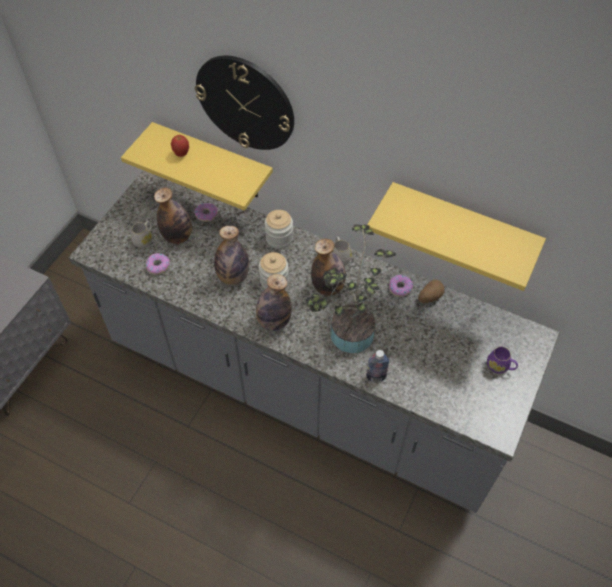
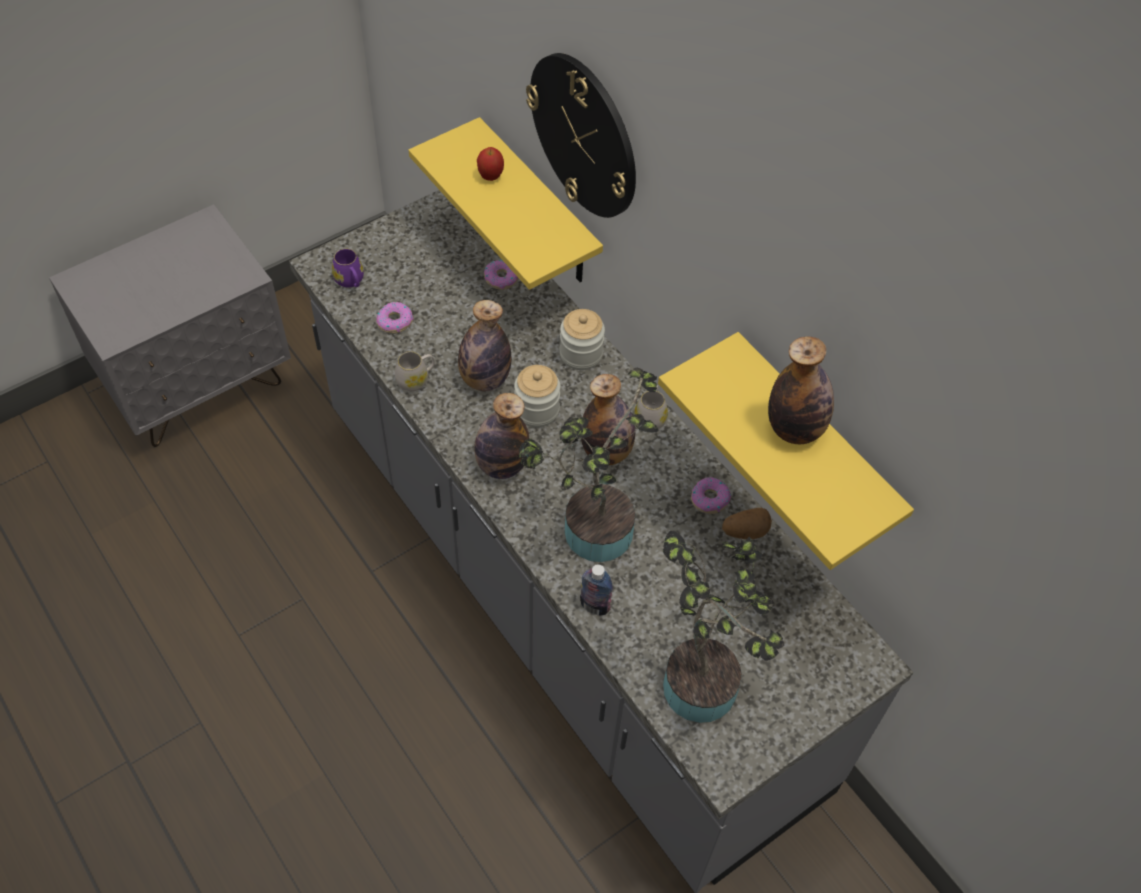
camera: 25 degrees right, 0 degrees up
(144, 239) = (399, 278): white mug -> white mug (416, 379)
(178, 236) = (445, 292): bottle -> bottle (794, 429)
(458, 388) = (702, 679): none -> potted plant
(500, 366) = (785, 678): purple mug -> purple mug (350, 281)

